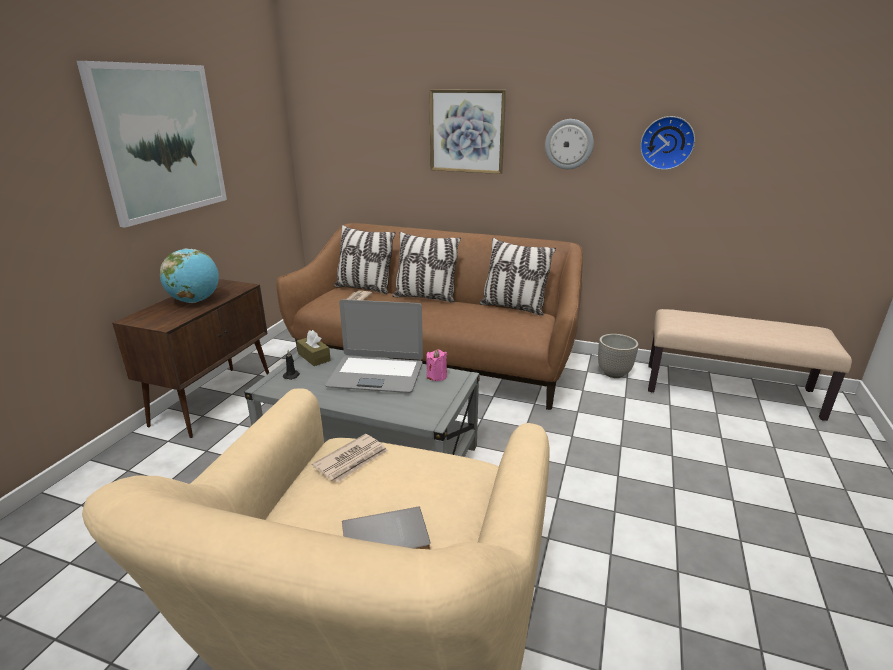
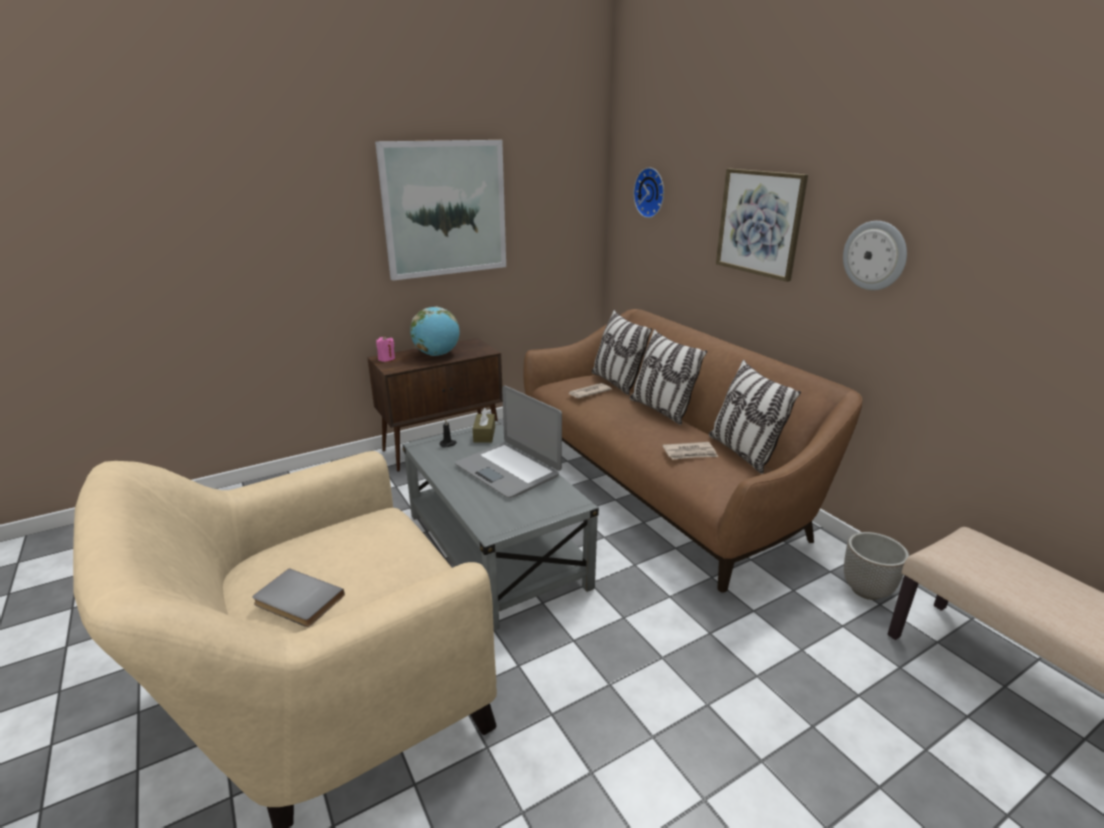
camera: 40 degrees right, 0 degrees up
(352, 460) = (366, 530): newspaper -> newspaper (690, 453)
(436, 376) = (555, 493): pink candle -> pink candle (386, 359)
(667, 143) = (1018, 274): wall clock -> wall clock (651, 192)

